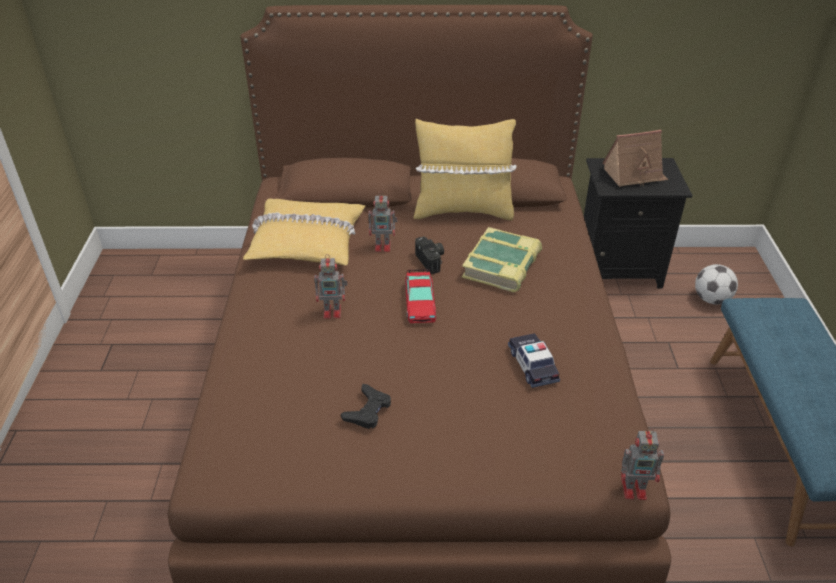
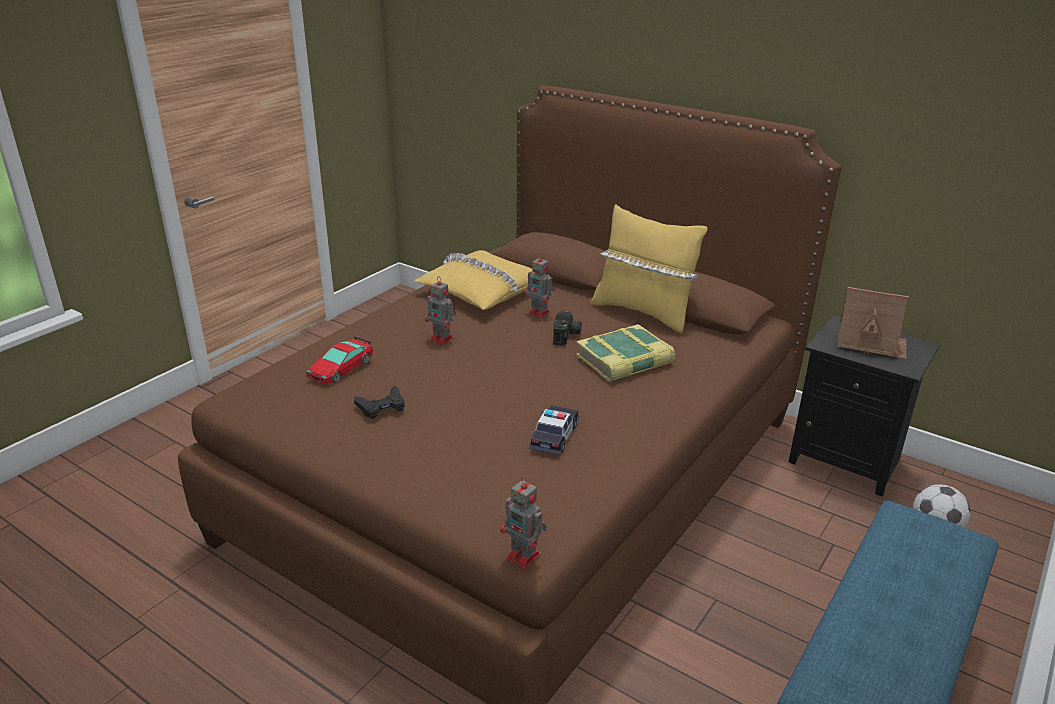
camera: 35 degrees right, 10 degrees down
(419, 303) = (516, 358): toy car -> toy car (341, 368)

